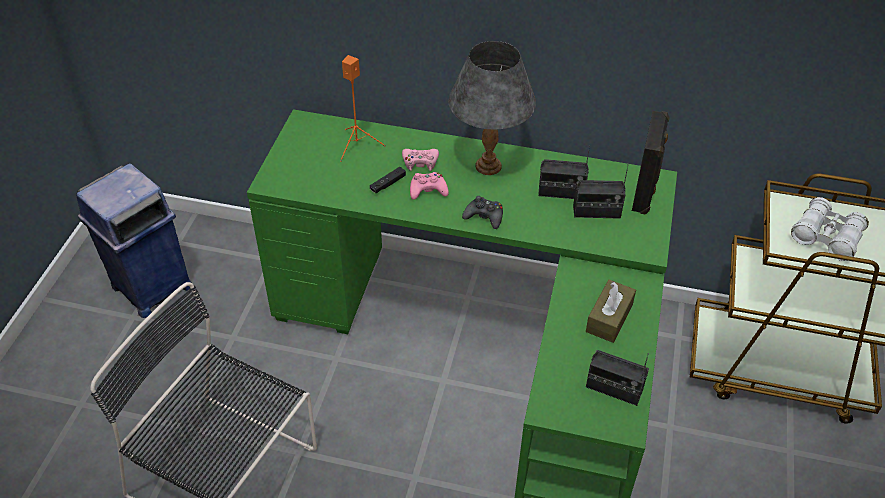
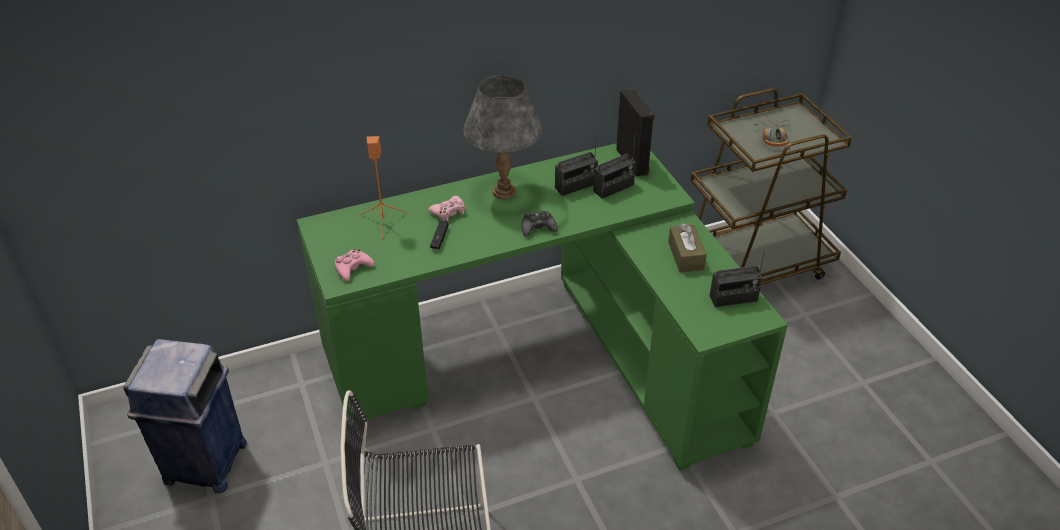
camera: 35 degrees left, 5 degrees down
(428, 190) = (476, 229): pink game controller -> pink game controller (353, 268)
(826, 237) = (773, 137): white binoculars -> headphones

